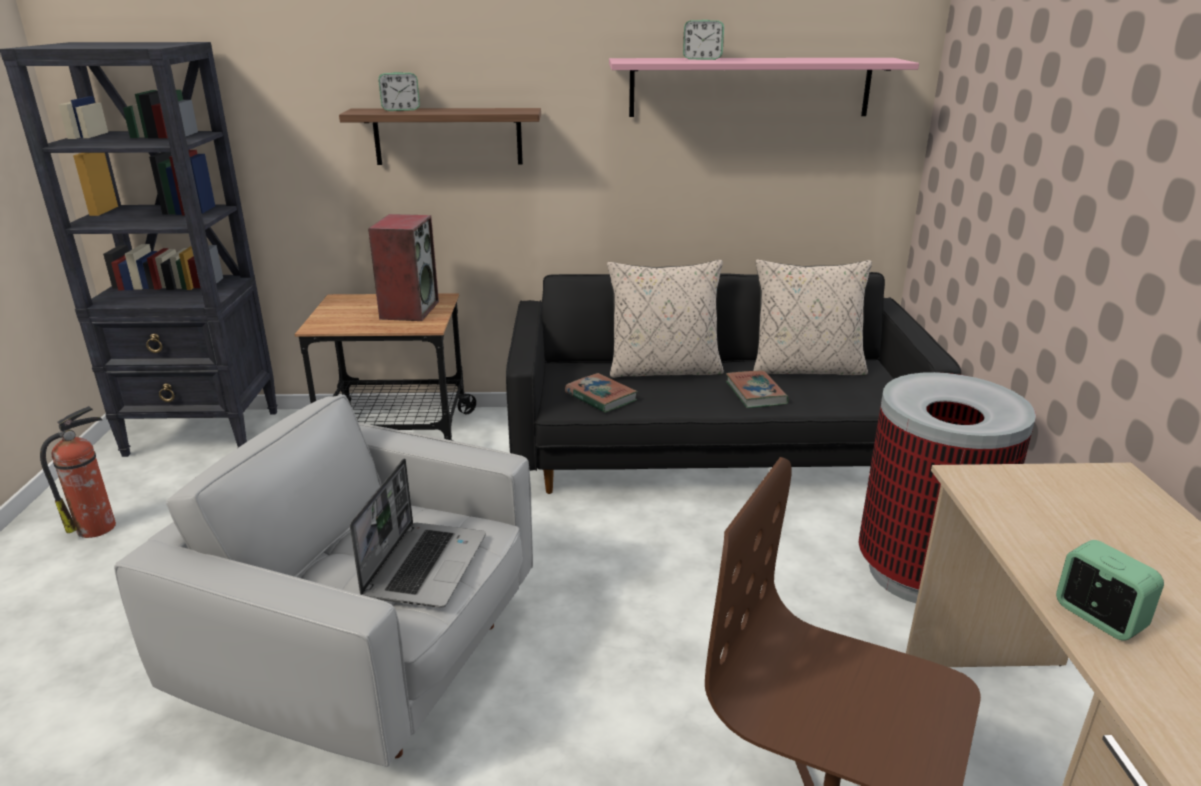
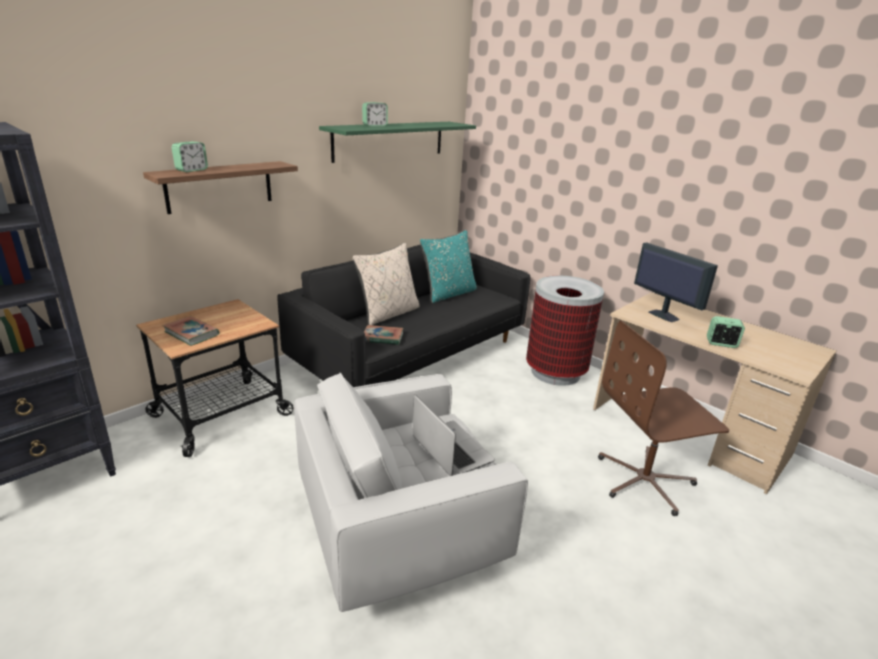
camera: 45 degrees left, 0 degrees up
(99, 527) = (62, 581): fire extinguisher -> none
(409, 310) = (226, 318): speaker -> none
(749, 87) = (390, 140): pink shelf -> green shelf
(755, 393) = (448, 312): book -> book (191, 334)
(806, 369) = (448, 294): beige pillow -> turquoise pillow
(1057, 510) = (662, 315): none -> monitor

